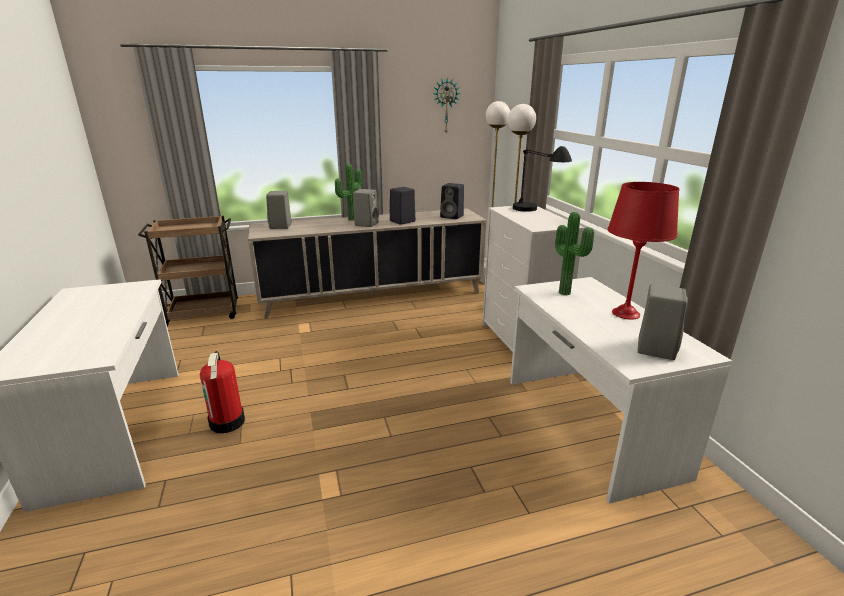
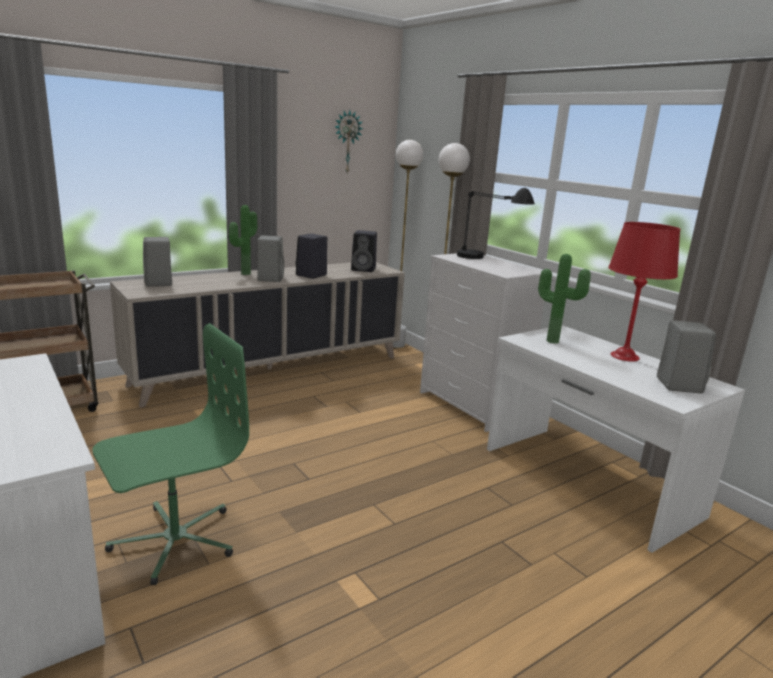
camera: 20 degrees left, 5 degrees down
(228, 422) = (174, 540): fire extinguisher -> green office chair

